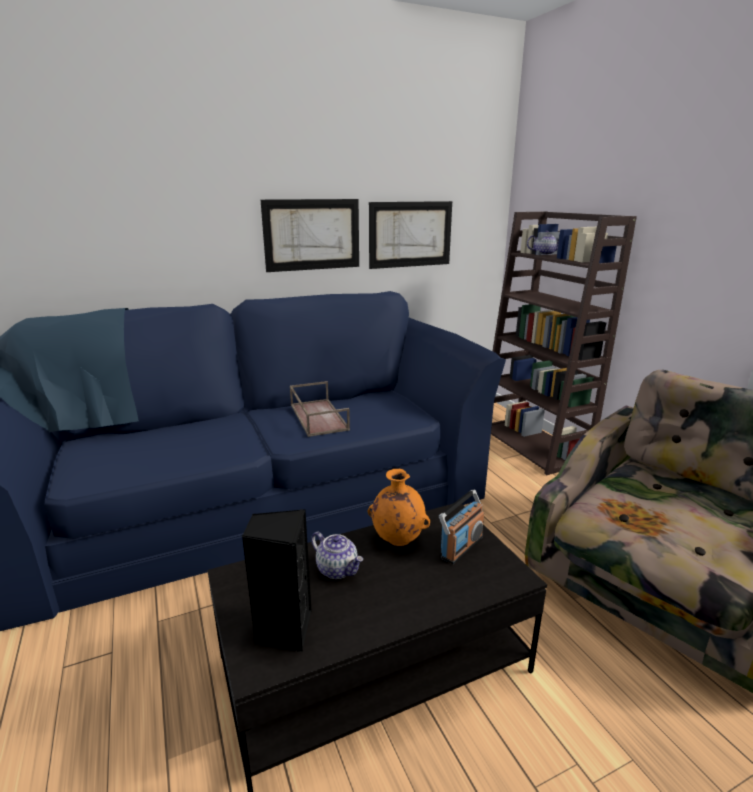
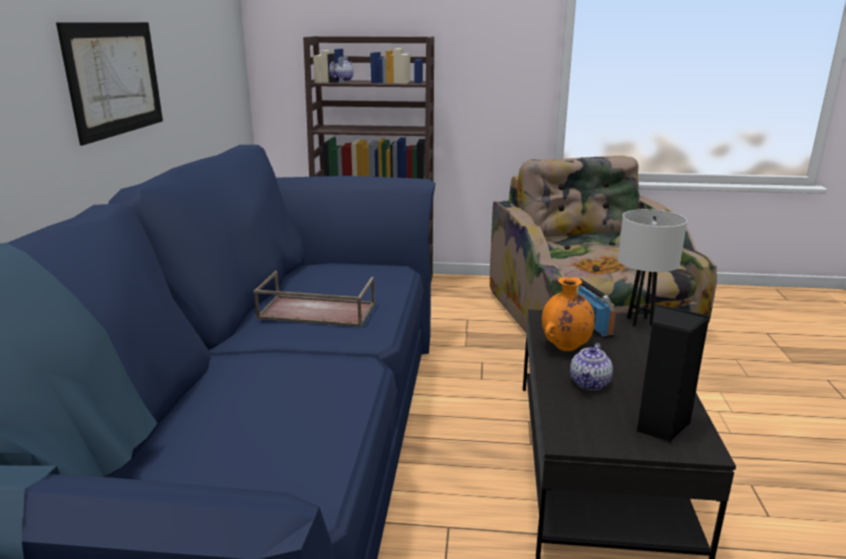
camera: 60 degrees left, 0 degrees up
(338, 569) = (590, 383): teapot -> teapot turned 135 degrees clockwise
(410, 234) = (191, 71): picture -> none
(512, 577) = (640, 322): none -> white table lamp

